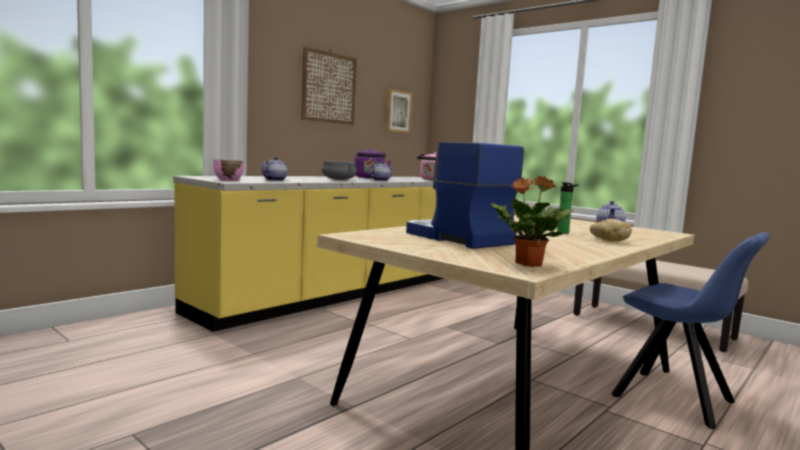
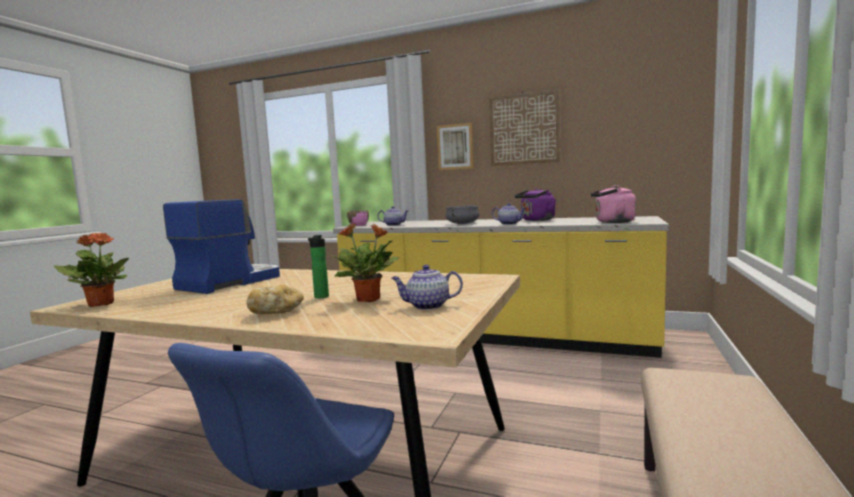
camera: 70 degrees right, 0 degrees up
(398, 111) = (640, 134): picture -> picture (455, 147)
(582, 229) = (369, 299): none -> potted plant

